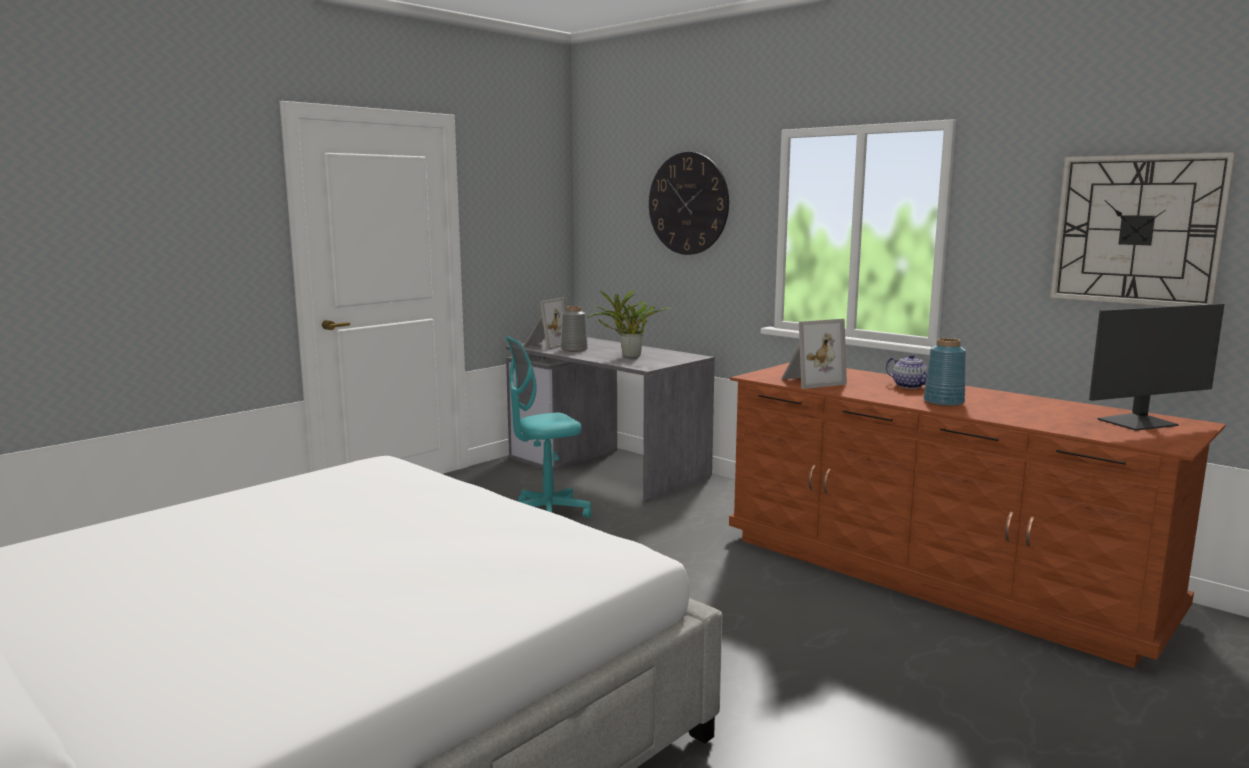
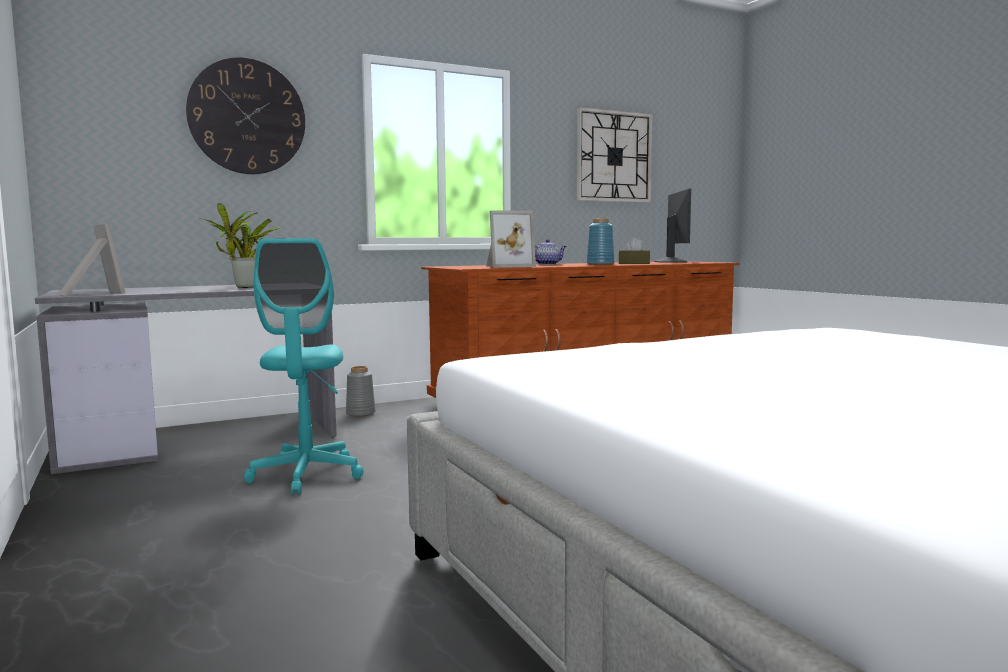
camera: 70 degrees left, 5 degrees down
(574, 350) = (152, 291): grey vase -> grey vase (360, 413)
(810, 381) = (507, 266): picture frame -> picture frame turned 75 degrees clockwise
(1008, 412) = (634, 263): none -> brown tissue box

